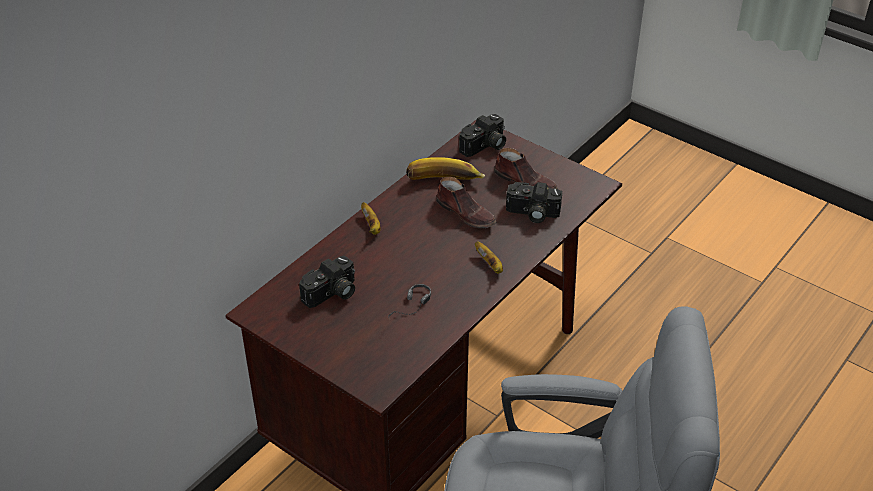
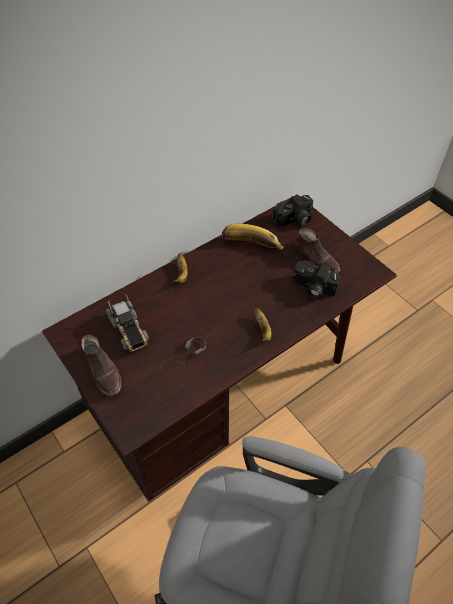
camera: 15 degrees right, 10 degrees up
(332, 294) = (128, 330): camera -> toy truck
(466, 214) = (260, 278): brown shoe -> brown shoe (103, 371)

